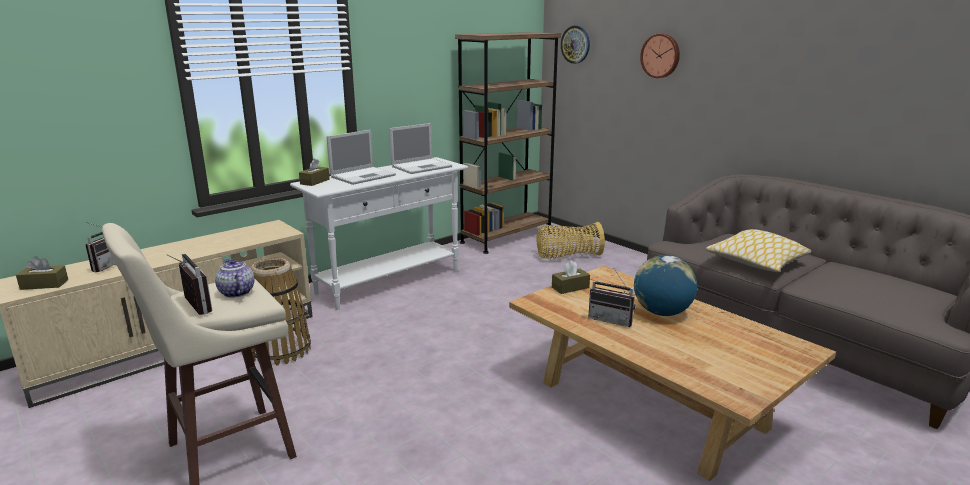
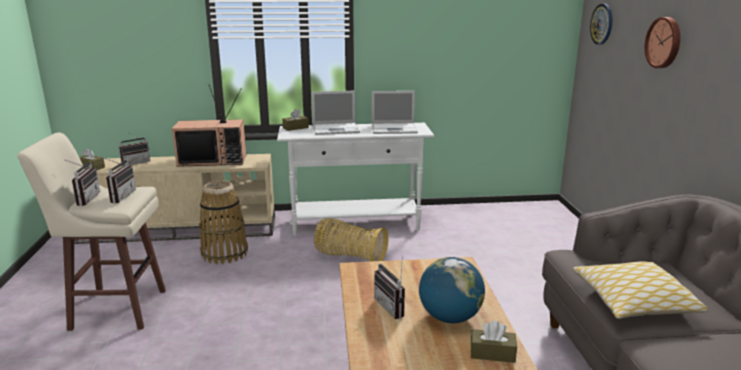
camera: 35 degrees right, 0 degrees up
(219, 239) = (213, 160): none -> television
(236, 292) = (119, 196): teapot -> radio
(506, 237) = (502, 212): brown bookcase -> none
(567, 256) = (537, 244): basket -> basket (349, 256)
(570, 287) = (407, 267): brown tissue box -> brown tissue box (492, 353)

